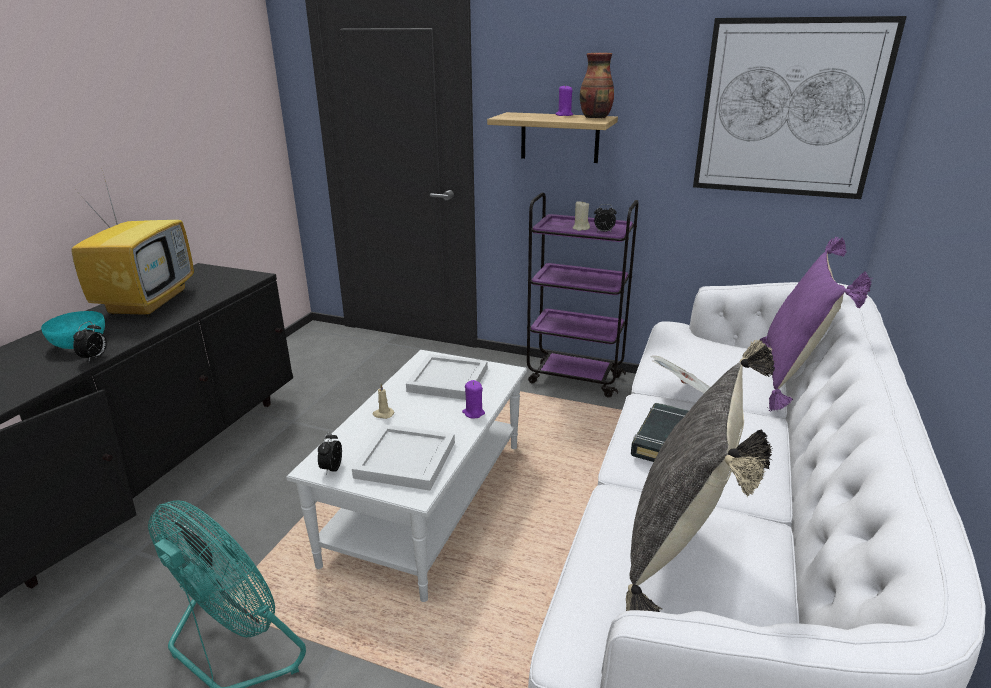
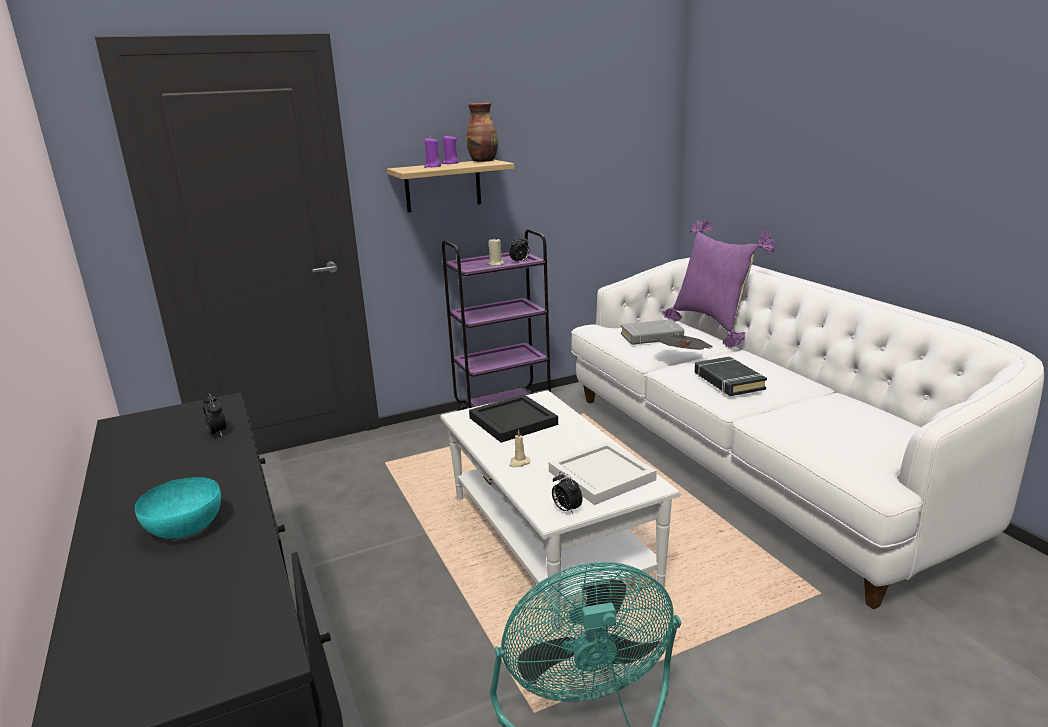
camera: 45 degrees left, 5 degrees down
(95, 358) = (252, 523): alarm clock -> alarm clock (218, 433)
(148, 302) = (151, 467): television -> none
(449, 379) = (513, 420): white tray -> black tray
(473, 413) = (578, 429): purple candle -> purple candle (432, 166)
(685, 562) = (848, 424): pillow -> none
(700, 359) = (652, 337): none -> grey book
(789, 109) = (615, 137): picture -> none

